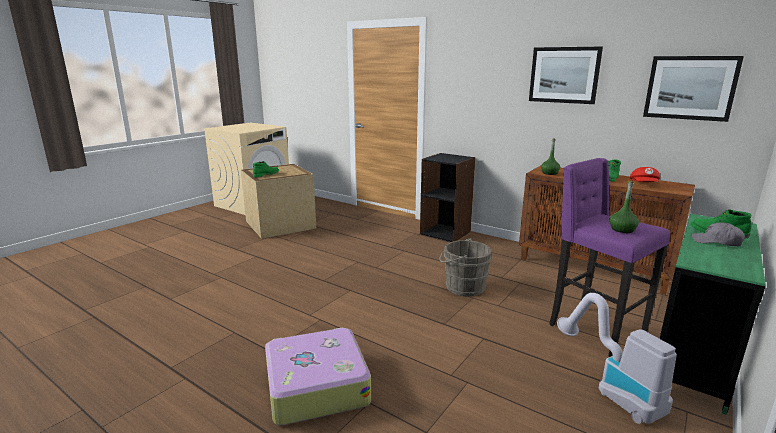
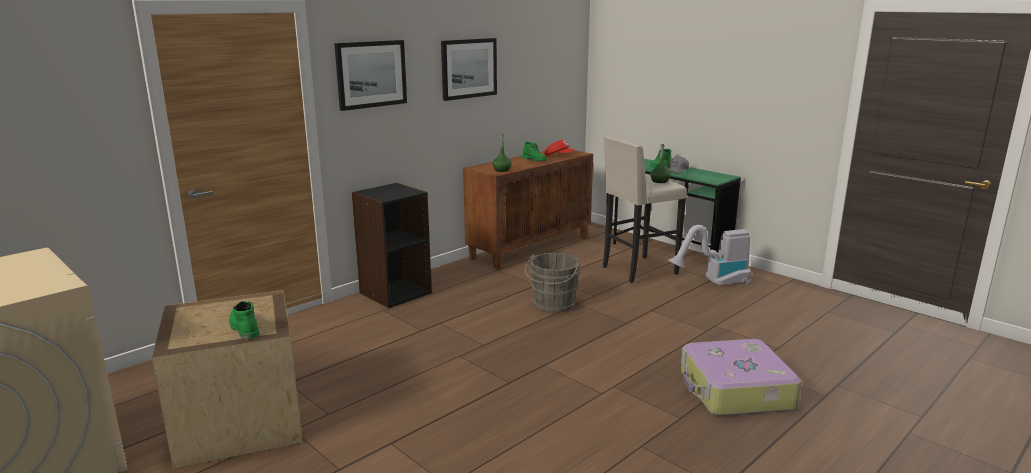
camera: 80 degrees left, 0 degrees up
(594, 329) = (637, 270): purple stool -> beige stool
(690, 88) = (548, 70): picture -> picture (371, 74)

